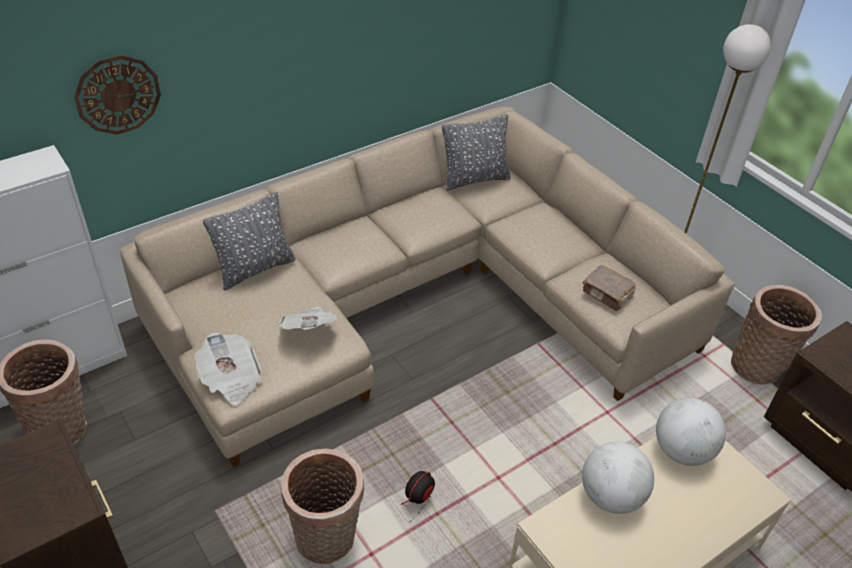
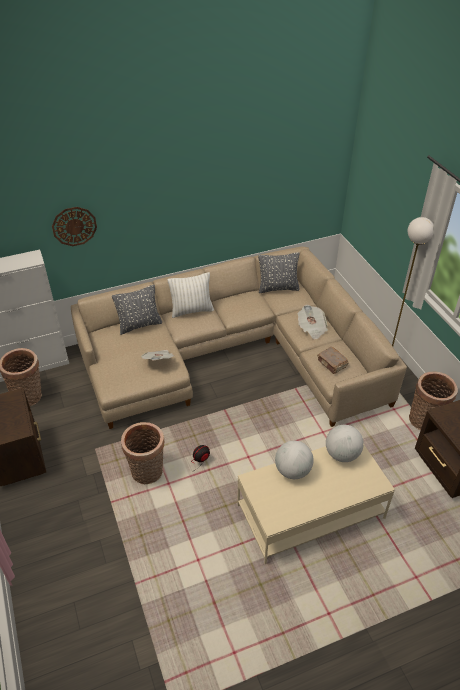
camera: 15 degrees right, 0 degrees up
(231, 379) = (112, 381): newspaper -> newspaper (312, 328)
(341, 232) = (191, 310): none -> white pillow

